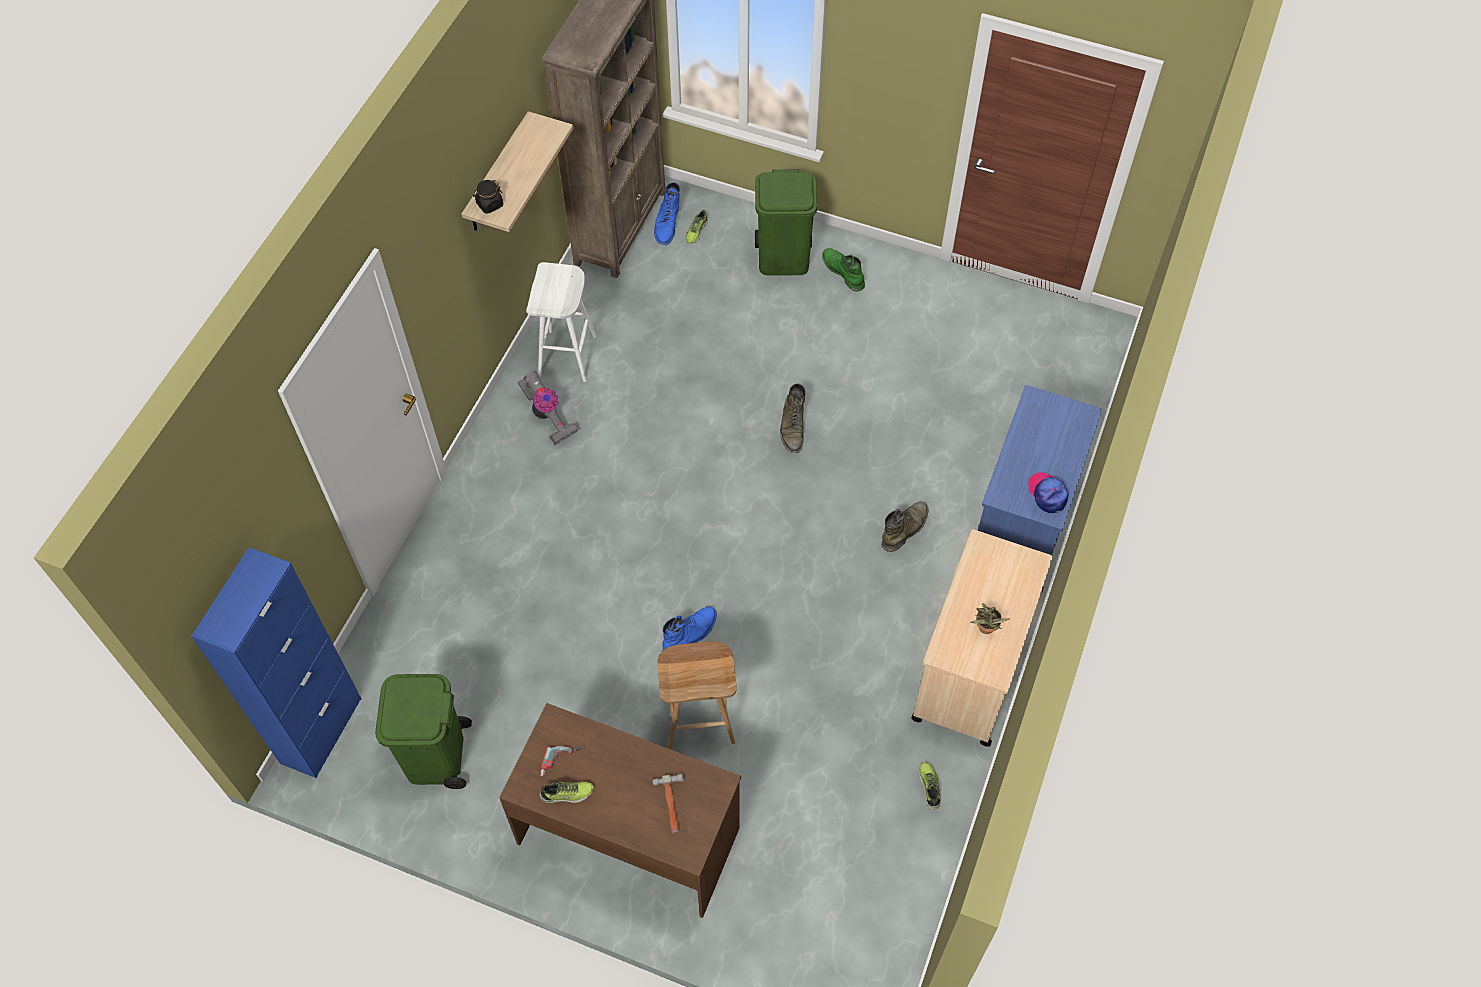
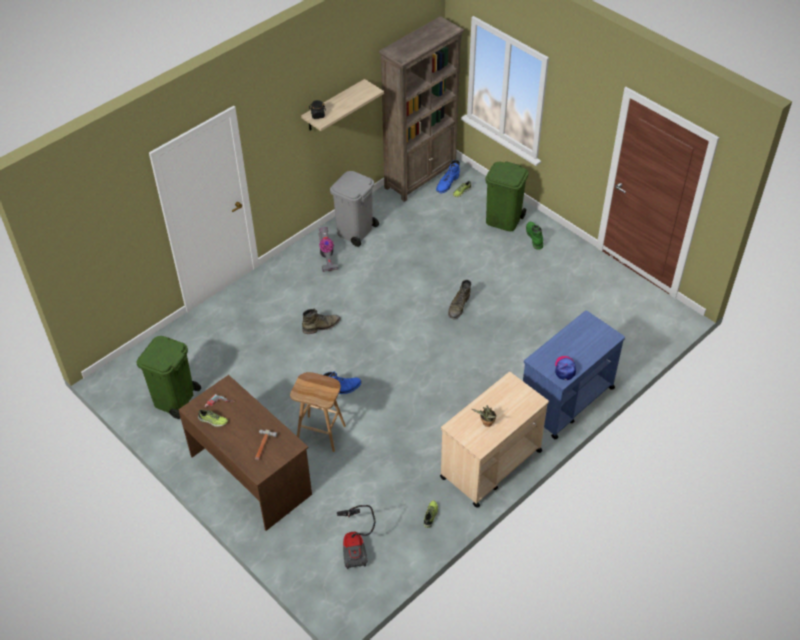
camera: 25 degrees right, 10 degrees down
(321, 730) = (125, 366): blue cabinet -> none
(568, 356) = (355, 231): white stool -> grey trash can
(847, 881) = (355, 544): none -> vacuum cleaner
(905, 528) = (494, 379): green boot -> green boot (321, 326)

